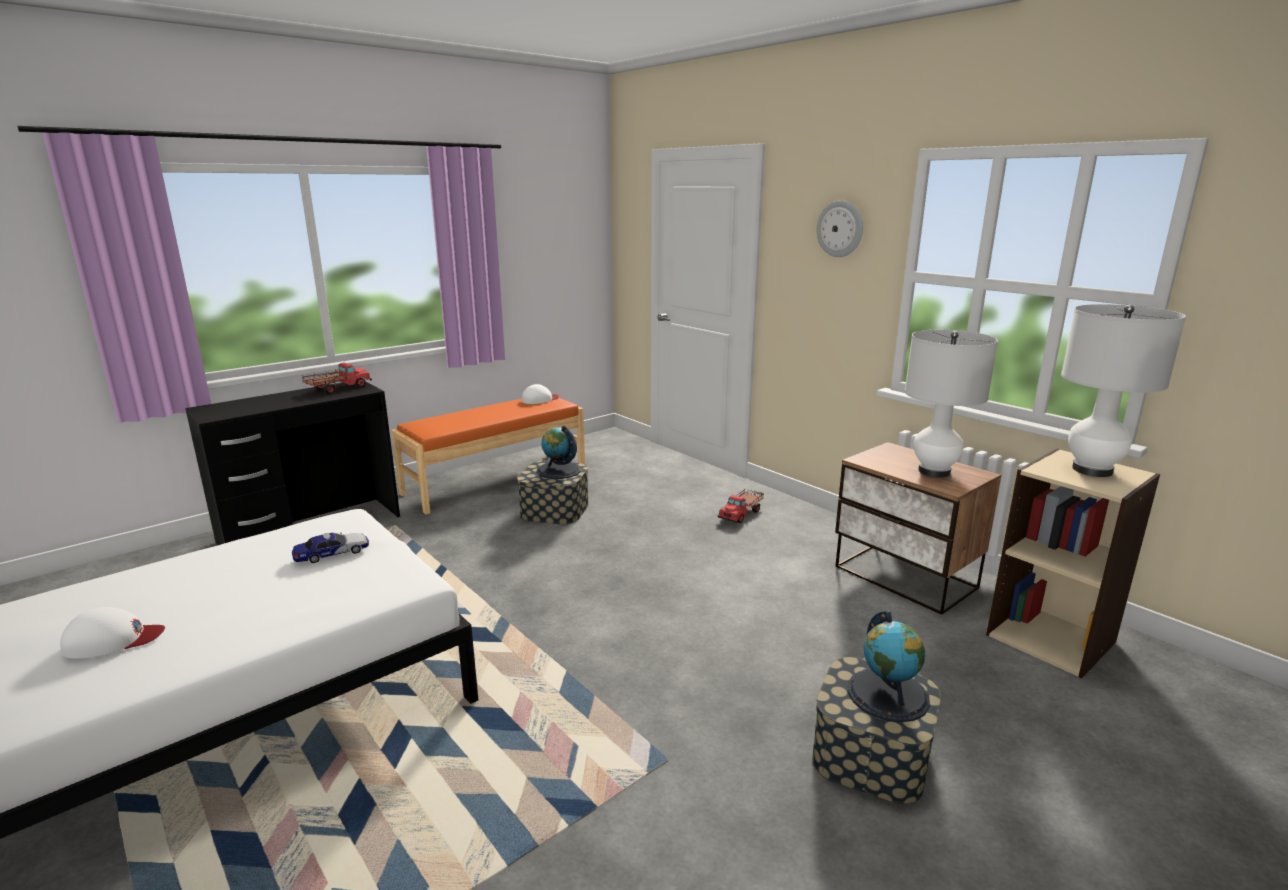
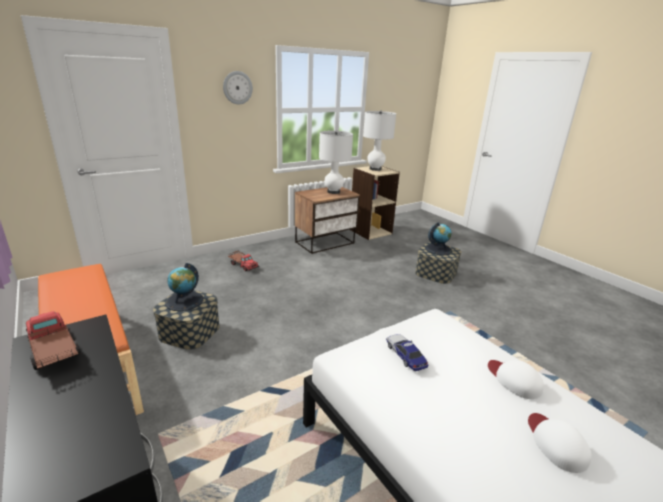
camera: 85 degrees left, 5 degrees up
(540, 399) = (61, 278): white cap -> white cap (514, 380)

